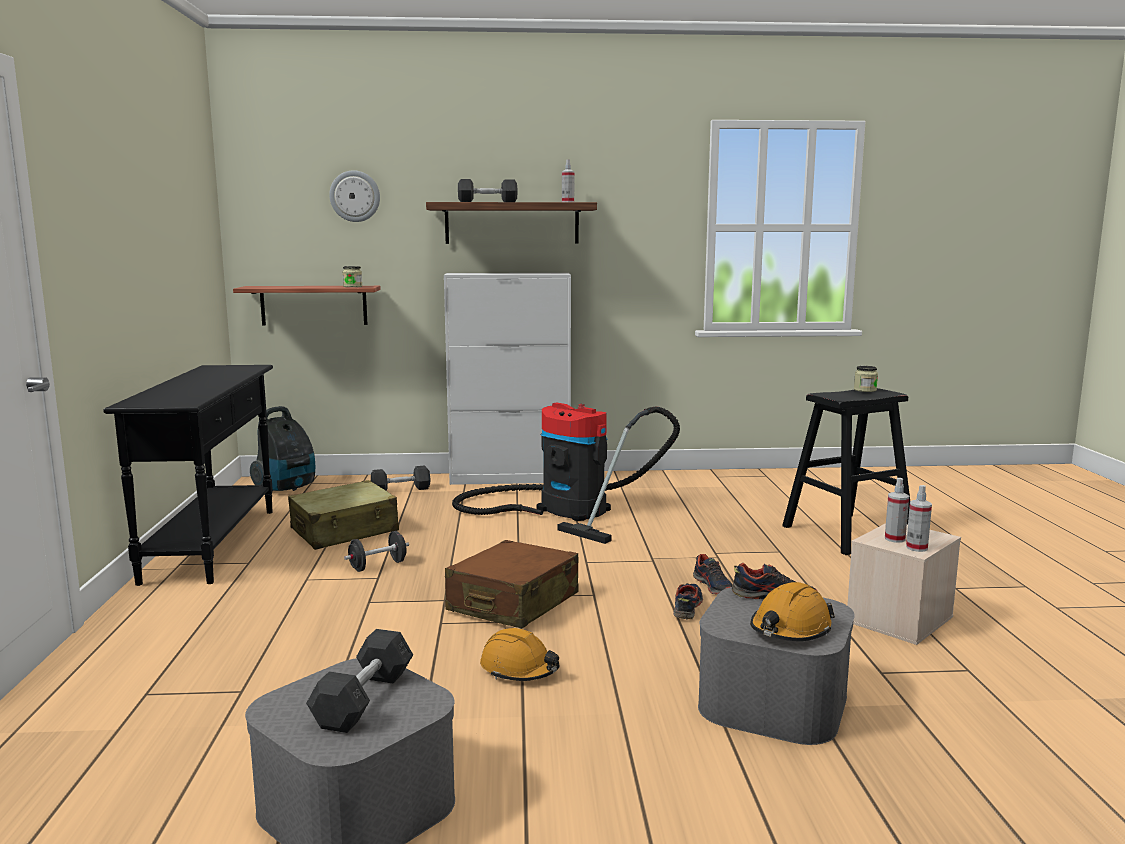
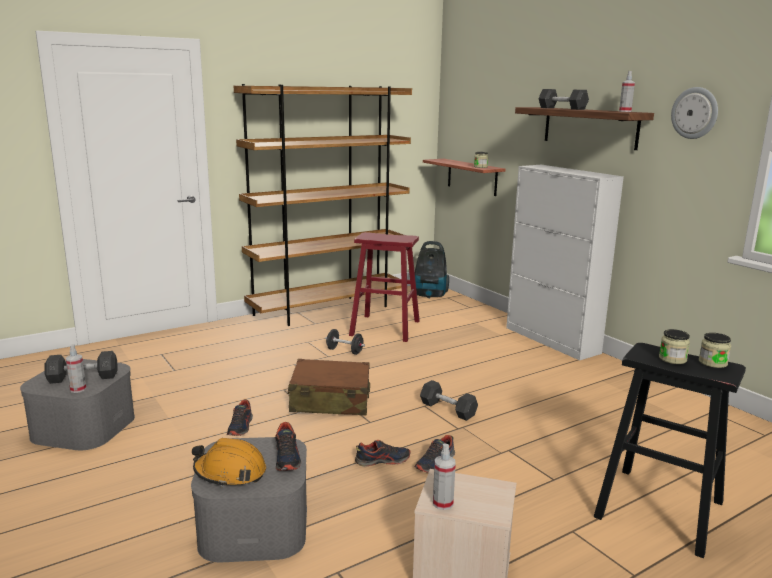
camera: 60 degrees right, 5 degrees up
(212, 544) = (329, 309): black console table -> brown bookcase
(345, 531) = (385, 328): beige suitcase -> red stool
(355, 196) = (499, 100): wall clock -> wall clock (695, 113)
(401, 489) = (473, 319): grey dumbbell -> grey dumbbell (448, 409)
(519, 669) = (240, 427): orange hard hat -> shoe
(565, 509) = (517, 373): vacuum cleaner -> none
(851, 394) = (672, 359): none -> jar
(894, 539) = (457, 489): spray bottle -> spray bottle (78, 389)

